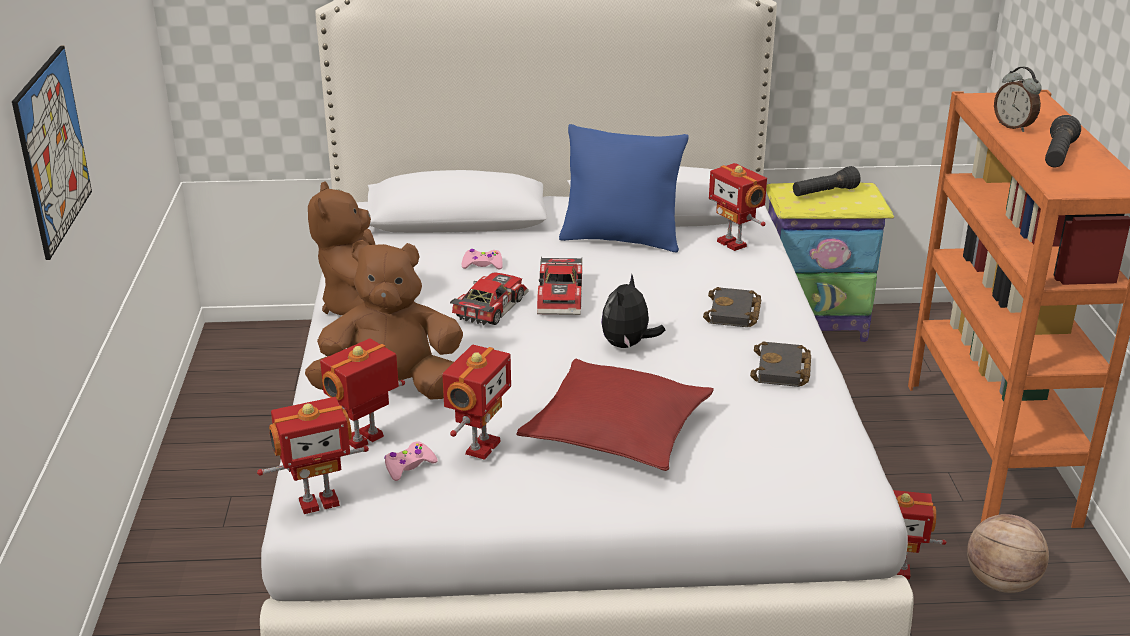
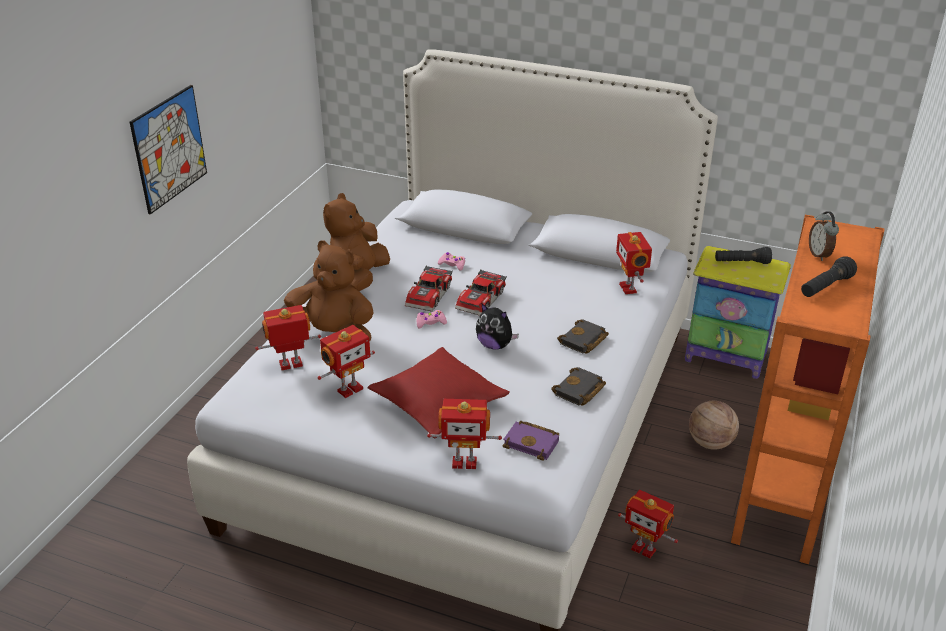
camera: 25 degrees right, 5 degrees up
(318, 501) = (238, 396): toy robot -> toy robot (464, 462)
(409, 466) = (300, 389): pink game controller -> pink game controller (430, 322)
(488, 307) = (430, 295): toy car -> toy car turned 150 degrees clockwise
(621, 239) = (556, 267): blue pillow -> none
(628, 345) = (495, 345): plush toy -> plush toy turned 105 degrees counterclockwise
(783, 445) = (533, 443): none -> purple book
(1001, 583) = (713, 582): basketball -> basketball (710, 443)

